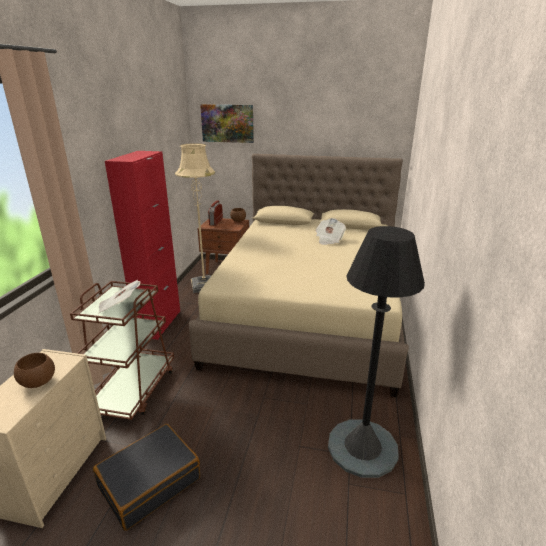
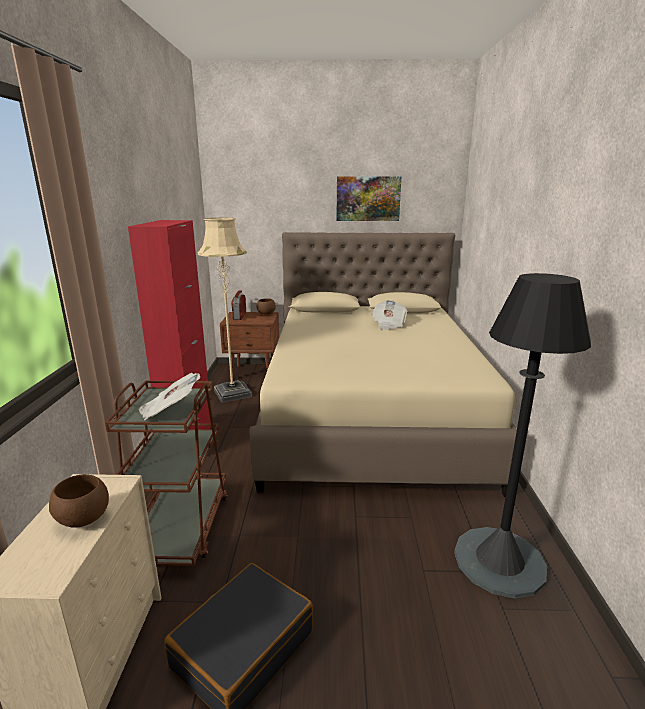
camera: 10 degrees left, 5 degrees down
(227, 123) = (250, 198): picture -> picture (368, 198)

